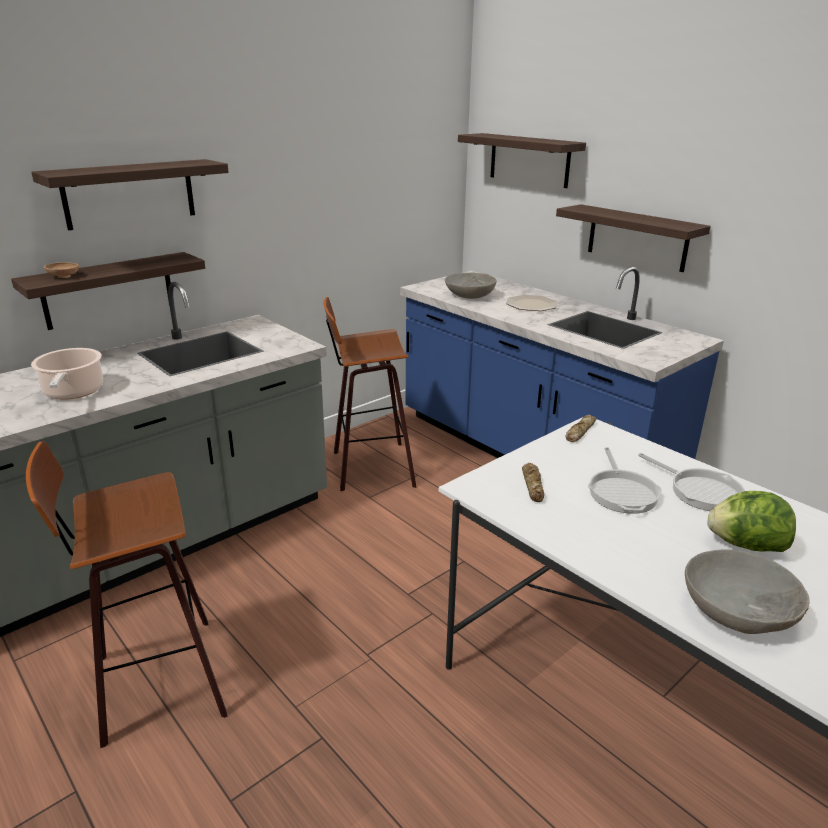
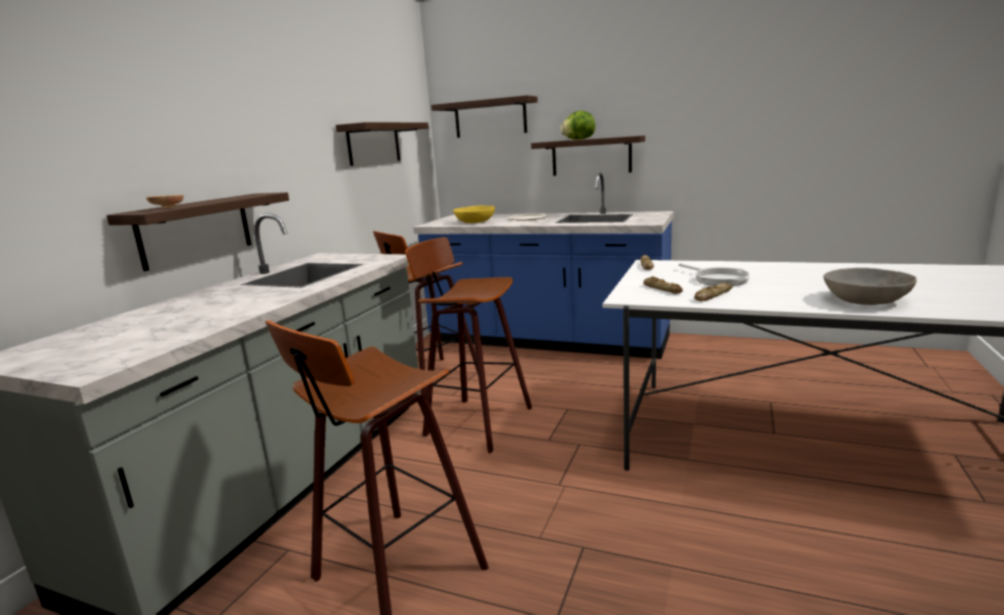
camera: 25 degrees left, 10 degrees down
(73, 392) = (218, 310): cooking pot -> none
(129, 193) = (207, 134): shelf -> shelf (374, 144)
(359, 541) = (474, 422): none -> stool
(469, 295) = (474, 222): grey bowl -> yellow bowl
(568, 521) = (712, 296): none -> bread
(701, 491) = (759, 270): frying pan -> none
(746, 545) = (821, 280): lettuce -> lettuce (578, 139)

